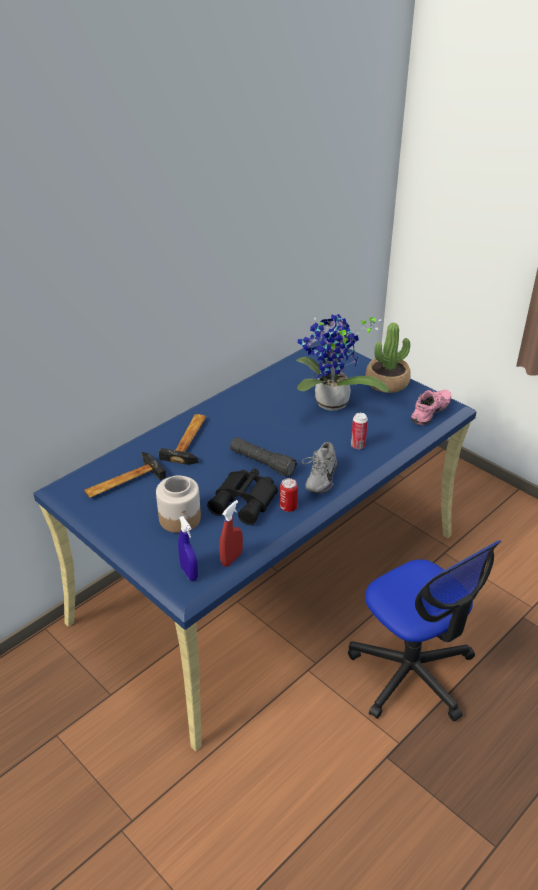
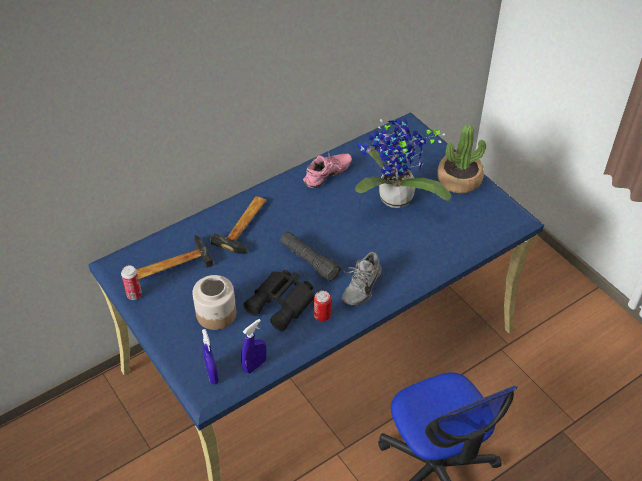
camera: 10 degrees right, 10 degrees up
(231, 559) = (255, 365): red spray bottle -> blue spray bottle
(358, 445) = (408, 253): can -> can (134, 295)
(432, 413) = (495, 224): pink shoe -> pink shoe (328, 176)

